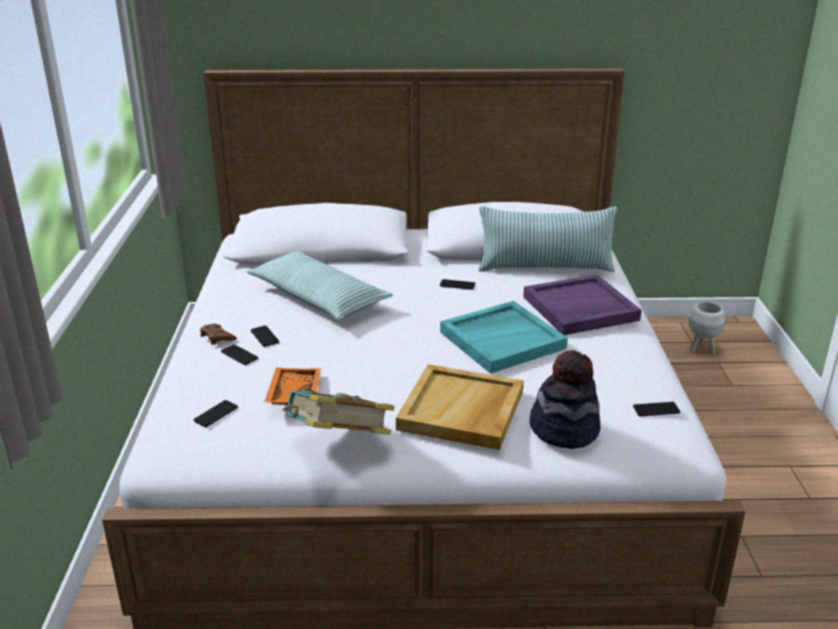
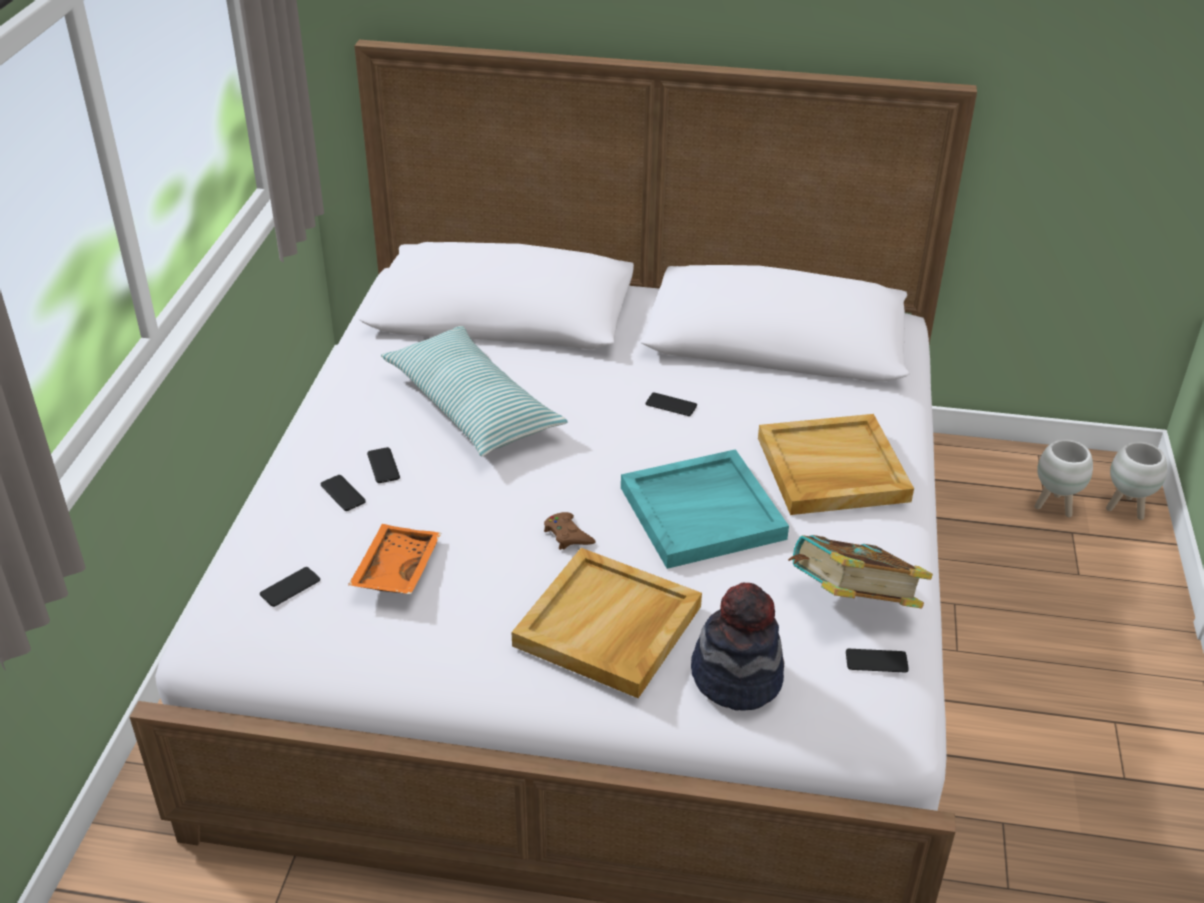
camera: 10 degrees right, 10 degrees up
(217, 337) = (322, 459): brown game controller -> brown game controller (567, 535)
(339, 442) = (434, 655): book -> book (851, 604)
(545, 267) = (809, 386): pillow -> none
(579, 309) = (831, 470): purple tray -> beige tray
(747, 346) = (1126, 509): none -> white planter

